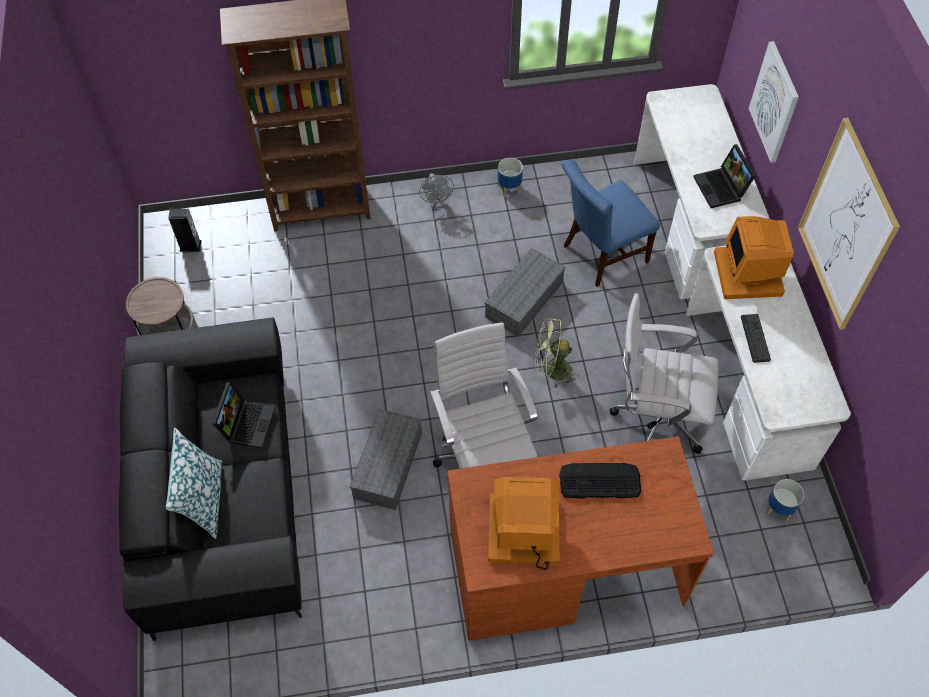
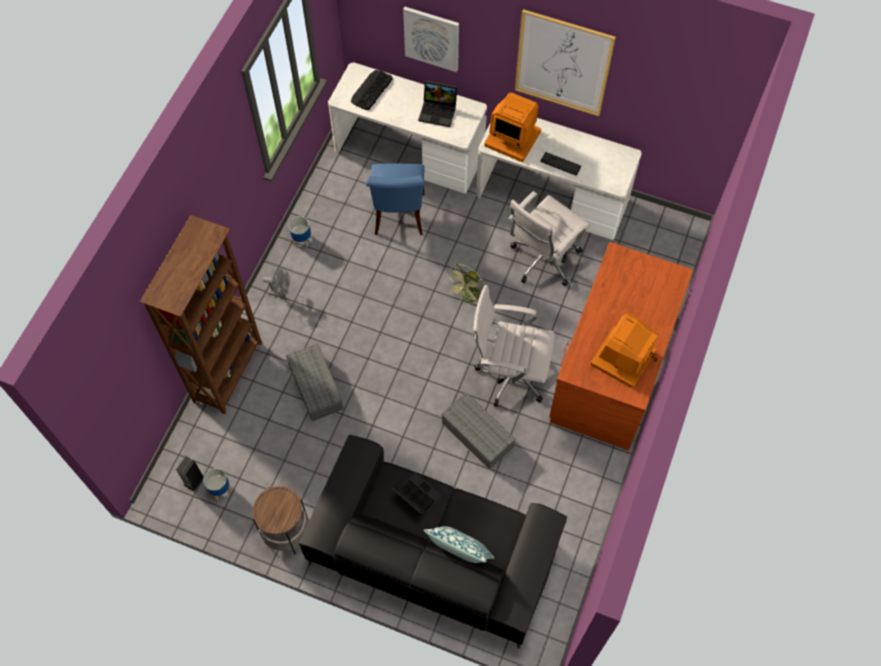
camera: 60 degrees left, 5 degrees up
(524, 298) = (401, 282): grey storage box -> grey storage box (314, 386)
(599, 481) = (614, 300): keyboard -> keyboard (371, 90)
(779, 509) = (642, 233): planter -> planter (220, 489)

